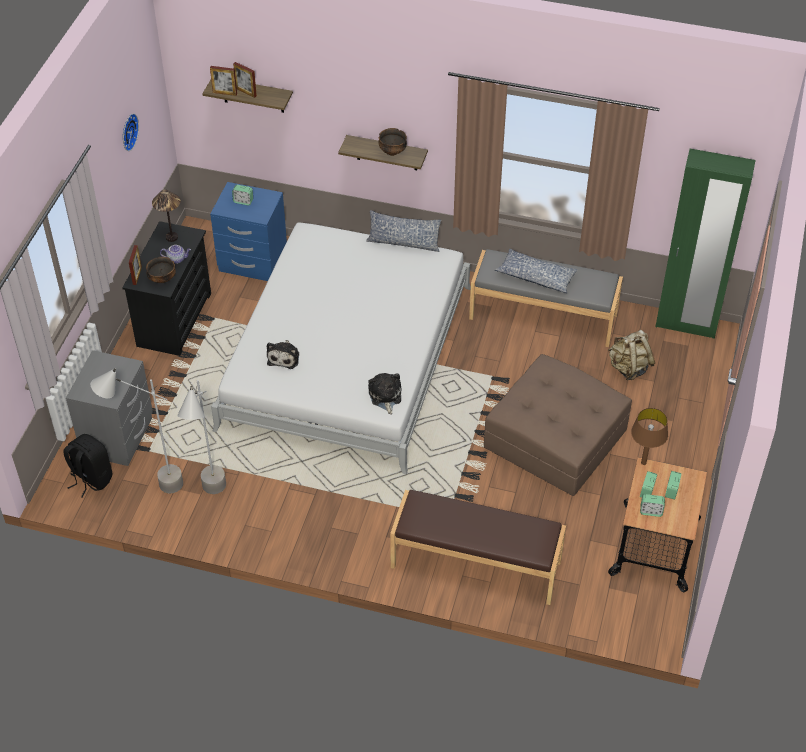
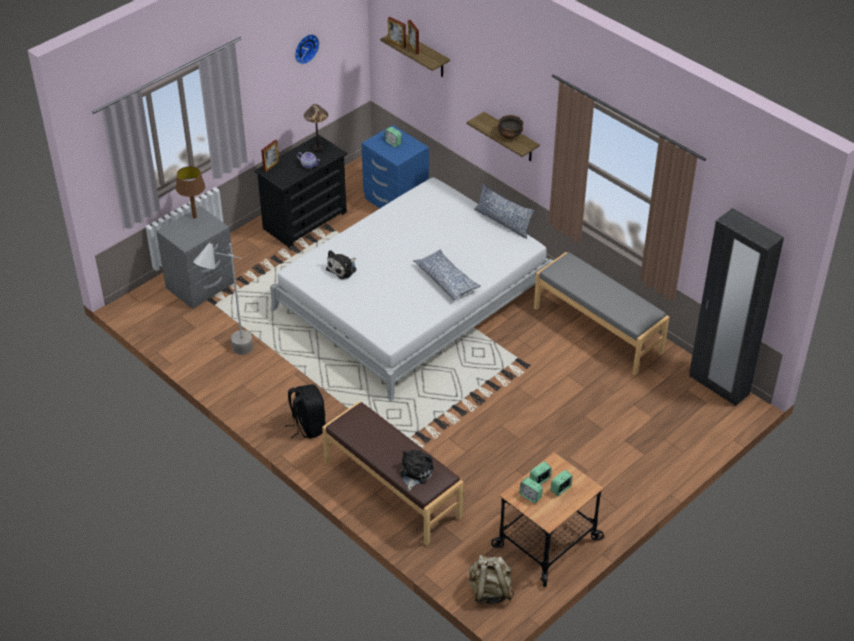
camera: 30 degrees right, 5 degrees down
(91, 478) = (160, 306): black backpack -> black backpack (307, 426)
(151, 488) = (196, 331): grey floor lamp -> none
(162, 279) = (287, 175): bowl -> none
(385, 396) = (396, 327): plush toy -> plush toy (415, 473)
(536, 276) = (592, 287): pillow -> pillow (447, 279)
(555, 438) = (531, 425): brown ottoman -> none
(629, 368) = (639, 398): beige backpack -> beige backpack (489, 591)
(643, 463) = (555, 458): brown table lamp -> brown table lamp (194, 217)
(686, 325) = (718, 385): green wardrobe -> black wardrobe

